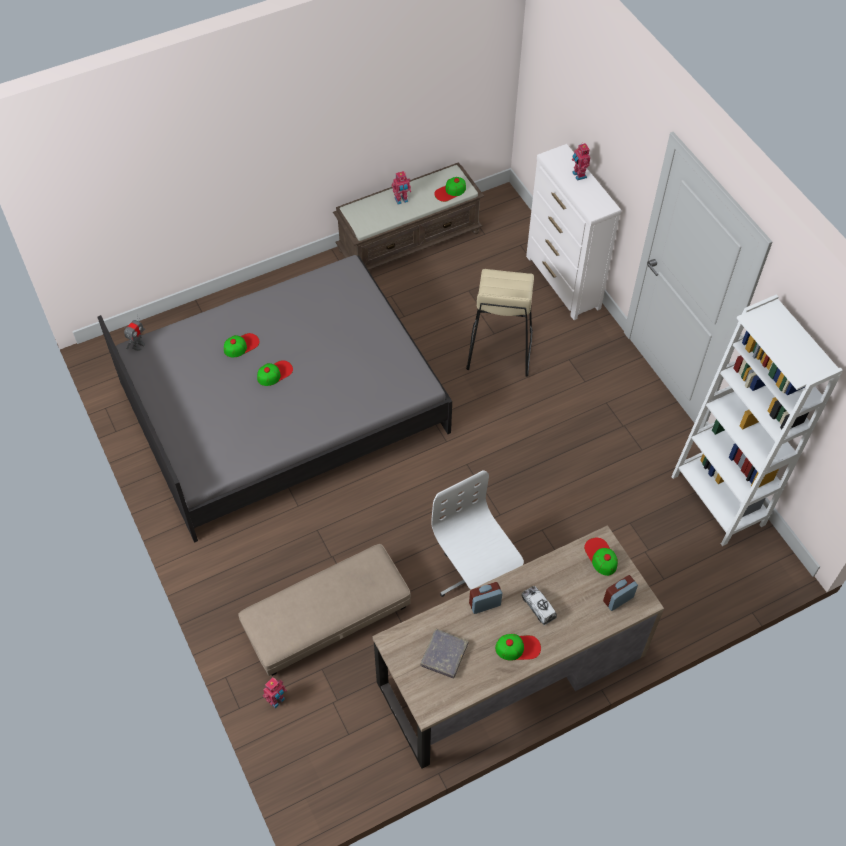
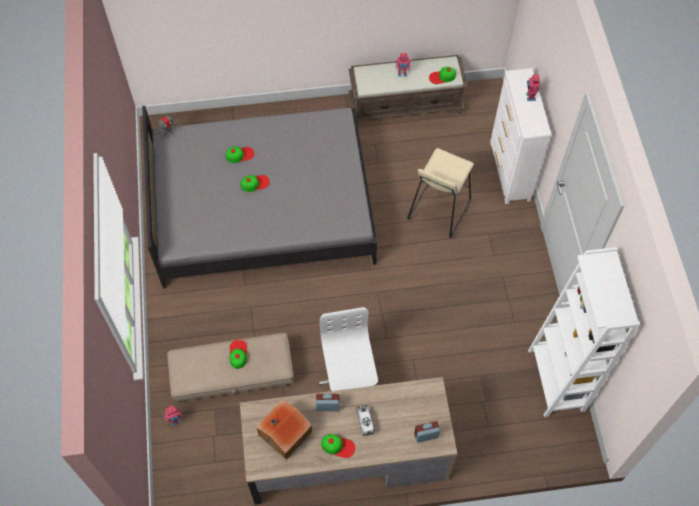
camera: 20 degrees right, 5 degrees up
(444, 655) = (284, 433): grey book -> toy house
(601, 556) = (427, 399): cap -> cap (238, 354)

